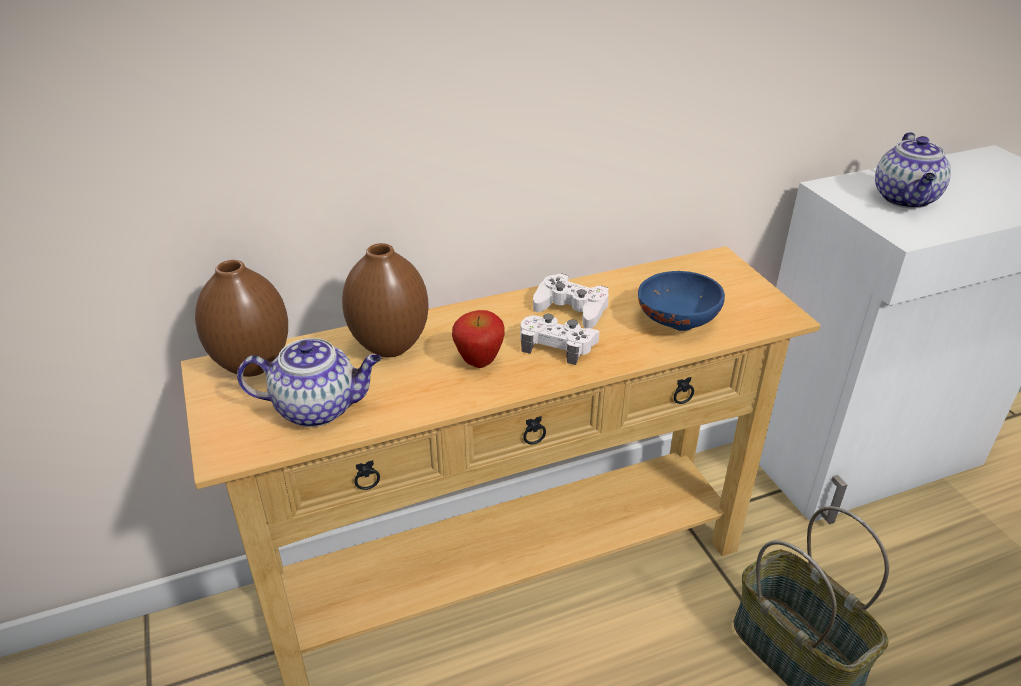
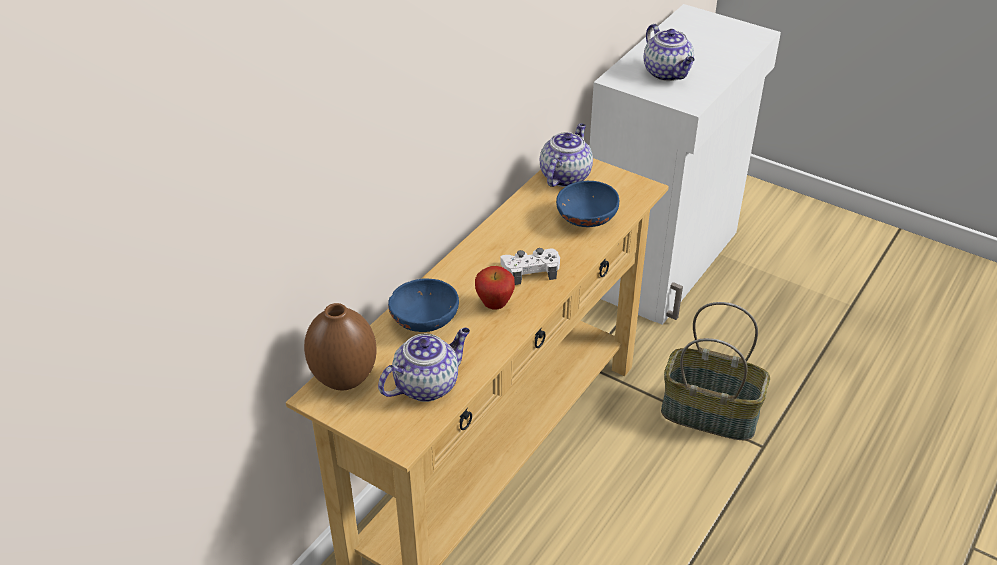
camera: 35 degrees left, 5 degrees up
(391, 346) = (424, 321): brown vase -> blue bowl
(571, 308) = (513, 239): white game controller -> none
(697, 271) = (565, 176): none -> teapot

